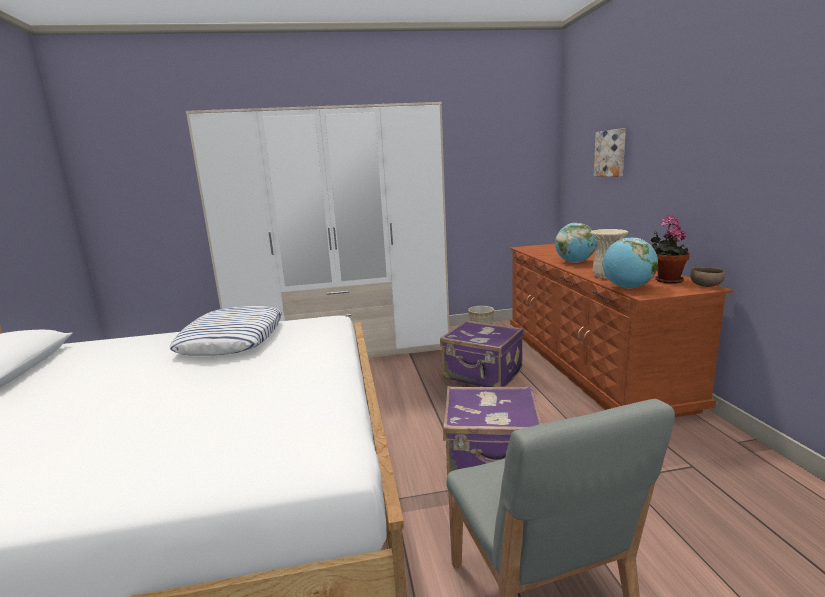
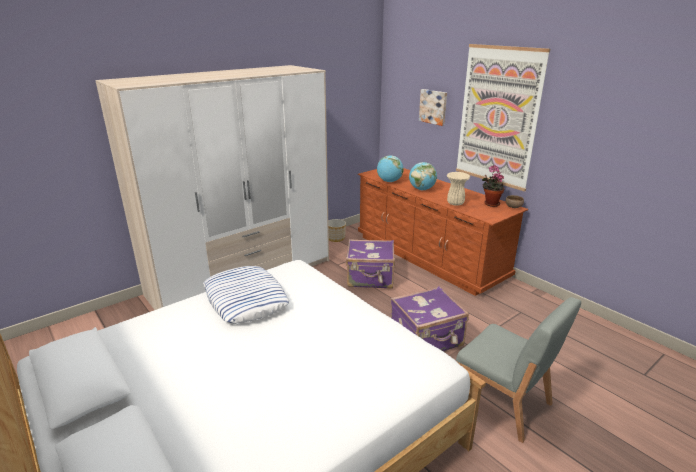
camera: 30 degrees left, 10 degrees up
(627, 287) = (477, 213): globe -> globe (389, 181)
(689, 145) = (498, 117): none -> picture

